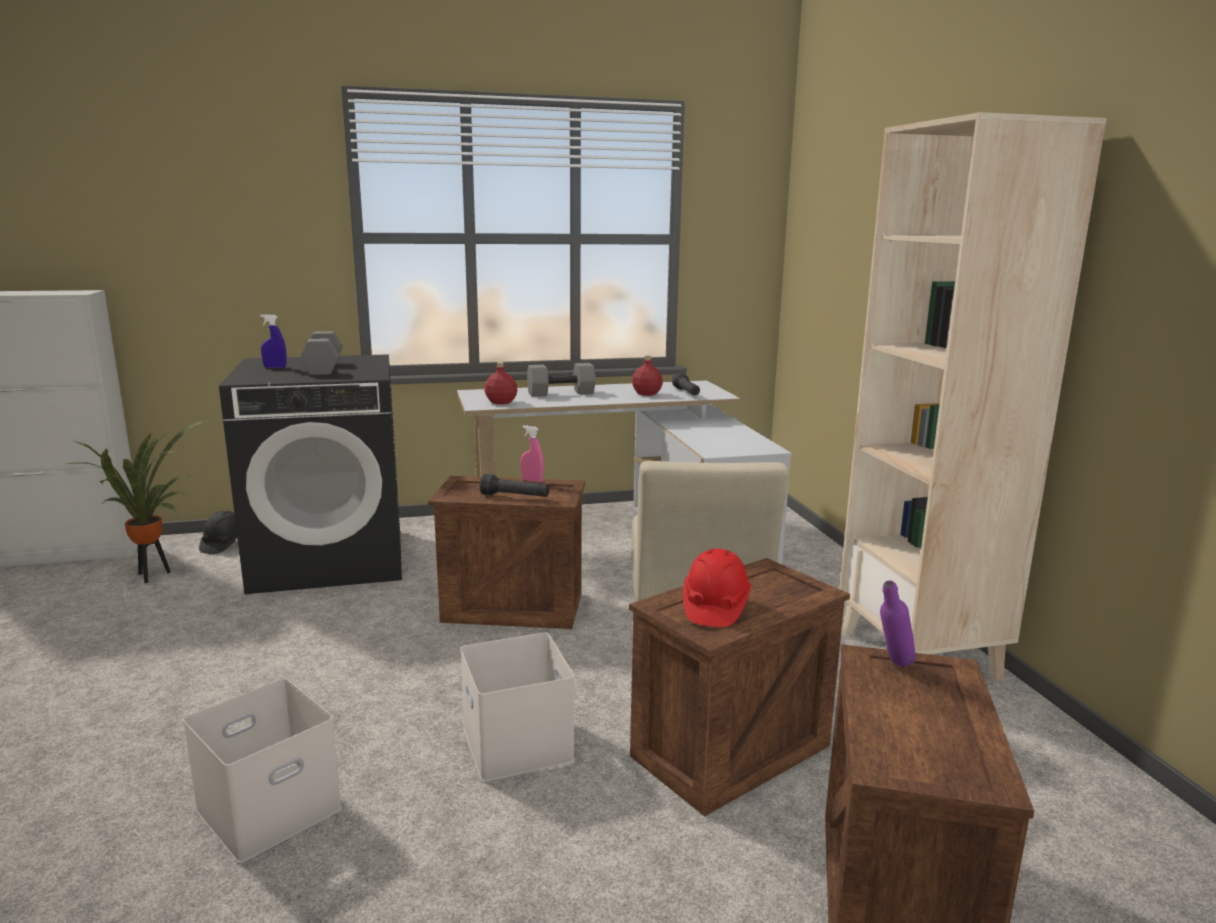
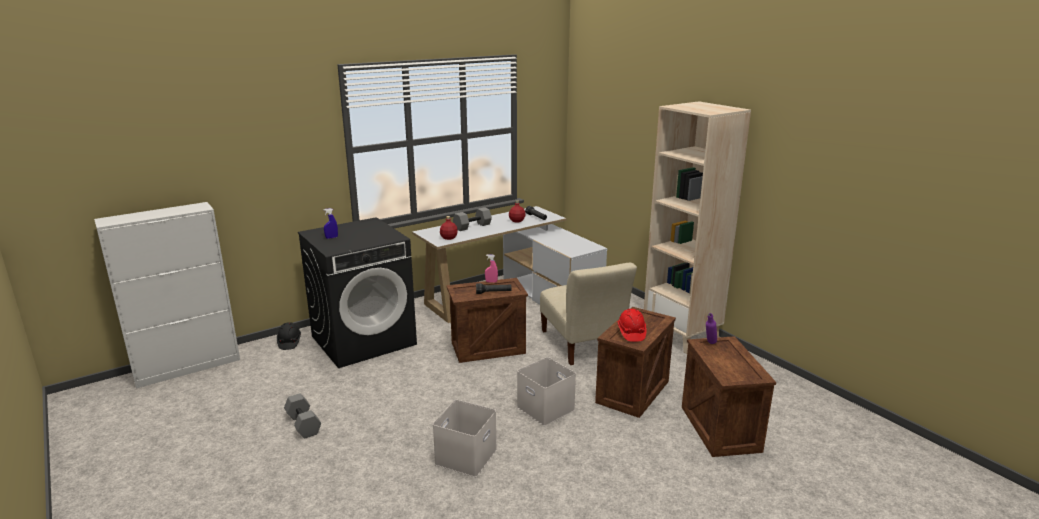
camera: 20 degrees left, 5 degrees up
(154, 576) = (271, 368): potted plant -> none
(324, 368) = (361, 234): grey dumbbell -> grey dumbbell (304, 424)

